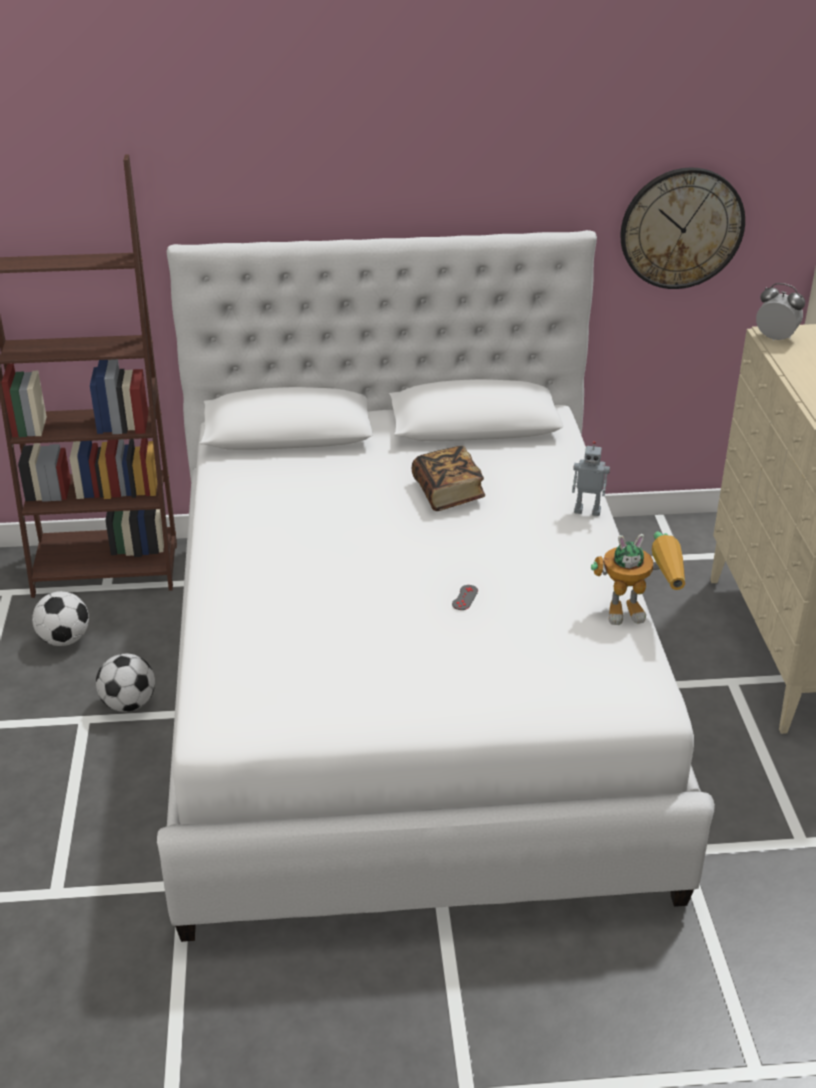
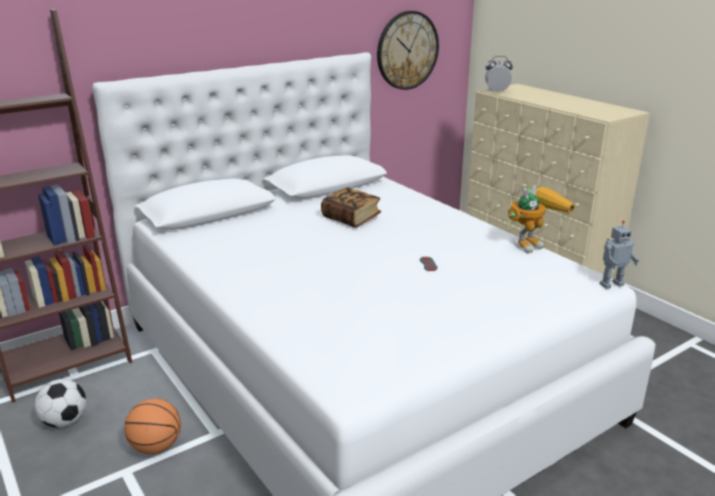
camera: 30 degrees left, 10 degrees down
(129, 704) = (156, 447): football -> basketball
(587, 510) = (442, 208): toy robot -> toy robot (610, 284)

